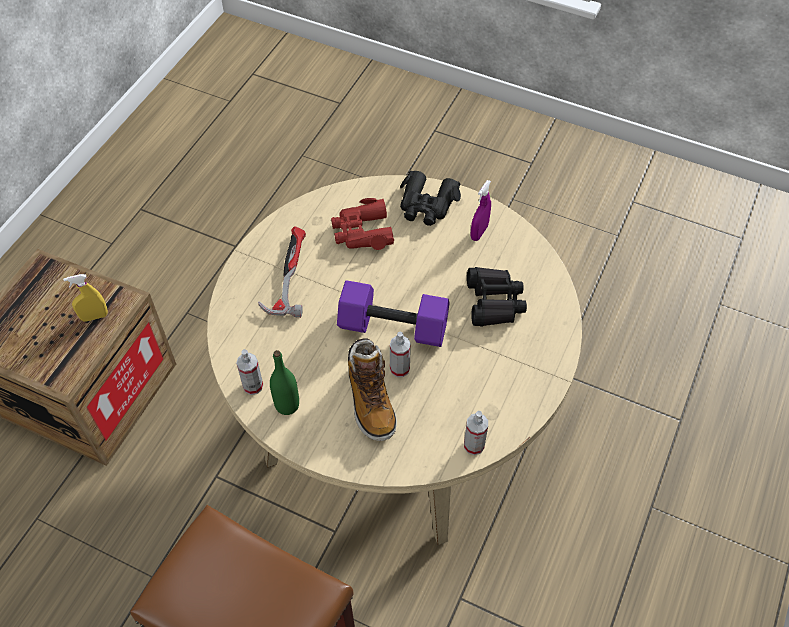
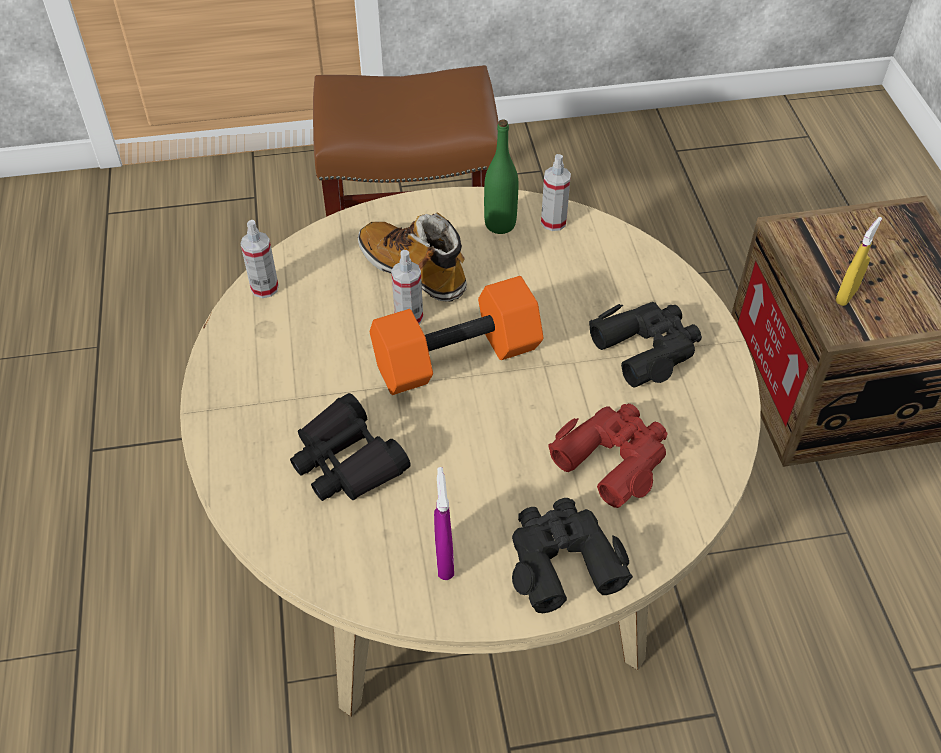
camera: 145 degrees right, 5 degrees down
(288, 274) = (647, 348): hammer -> black binoculars
(395, 325) = (456, 360): purple dumbbell -> orange dumbbell

